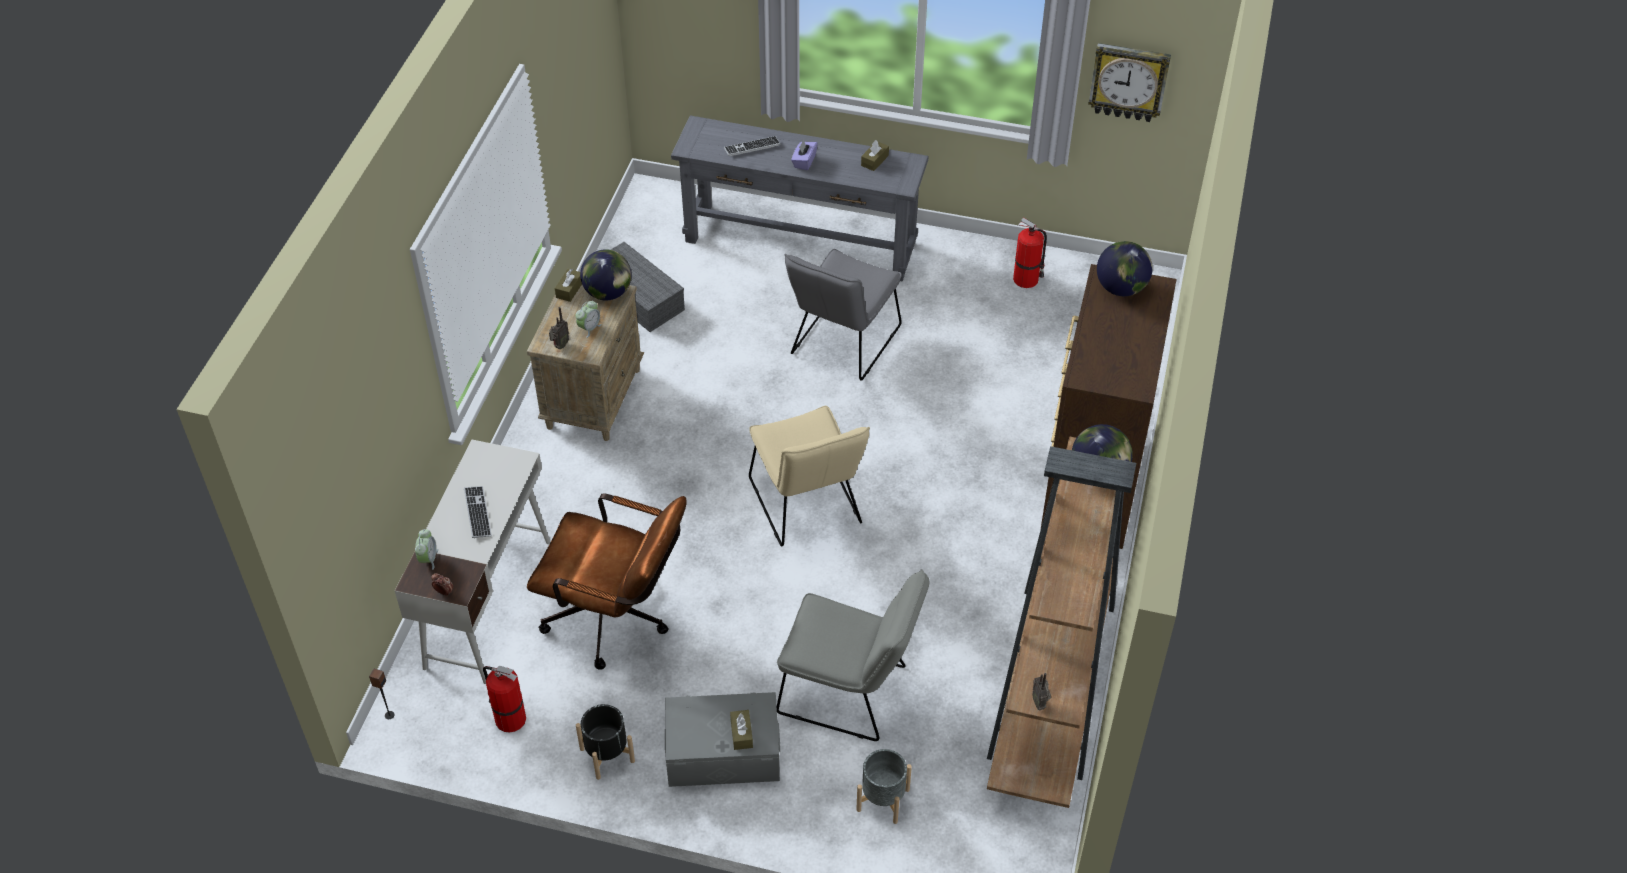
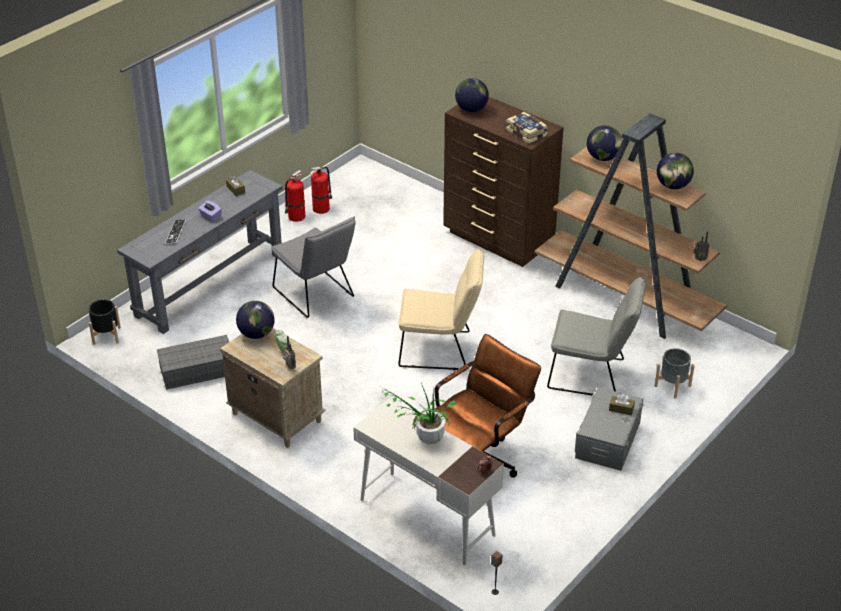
camera: 65 degrees left, 10 degrees down
(428, 559) = (450, 472): alarm clock -> none
(477, 513) = (424, 439): keyboard -> potted plant
(508, 718) = (530, 531): fire extinguisher -> fire extinguisher (296, 217)
(569, 290) = (238, 350): brown tissue box -> none
(607, 755) = (583, 492): black planter -> black planter (106, 336)
(851, 693) = (592, 375): grey chair -> grey chair turned 60 degrees clockwise
(1079, 581) = (673, 186): none -> globe
(1104, 367) = (527, 133): none -> book
(1128, 81) = (318, 49): wall clock -> none

